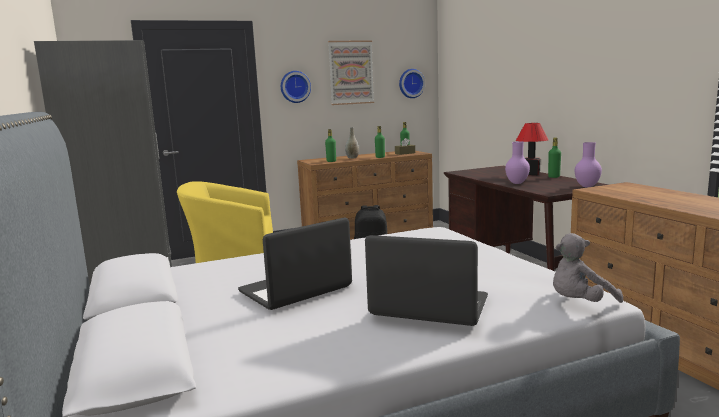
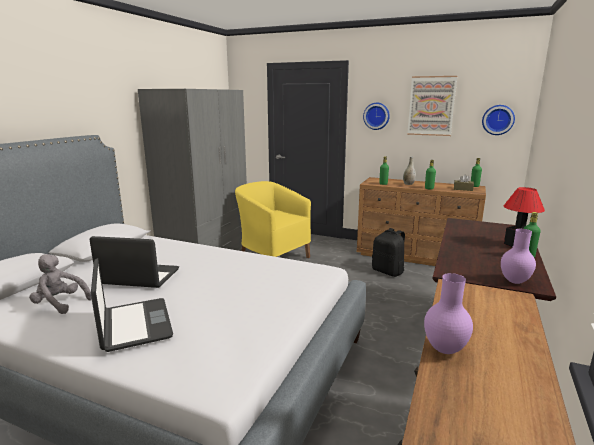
camera: 45 degrees right, 5 degrees up
(516, 183) = (461, 251): purple vase -> purple vase (443, 349)
(579, 303) = (202, 383): grey plush toy -> grey plush toy (60, 304)

